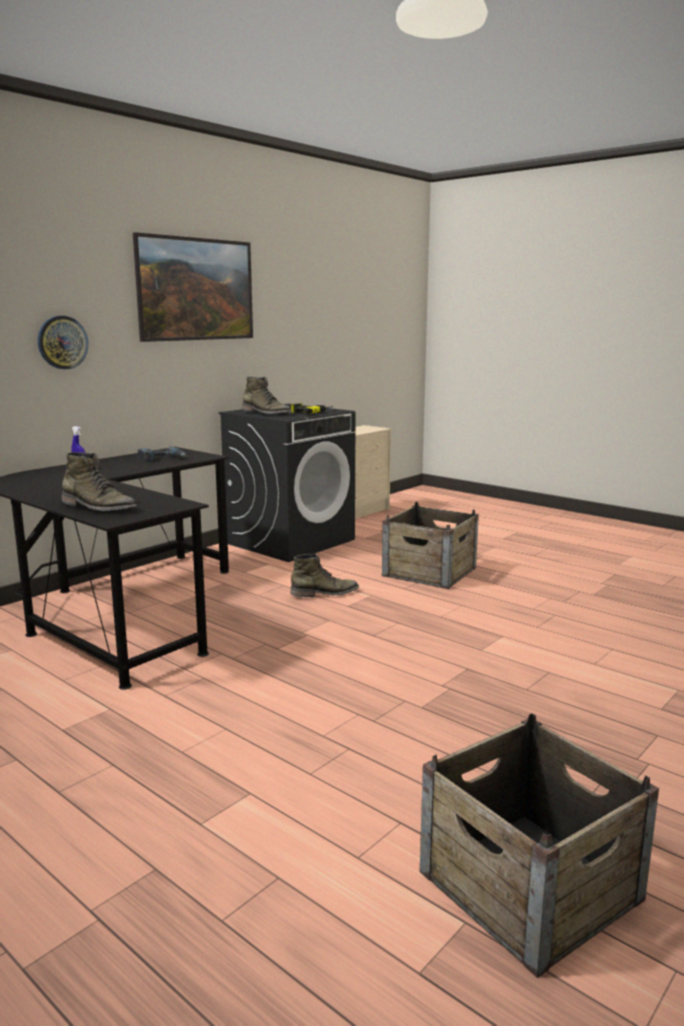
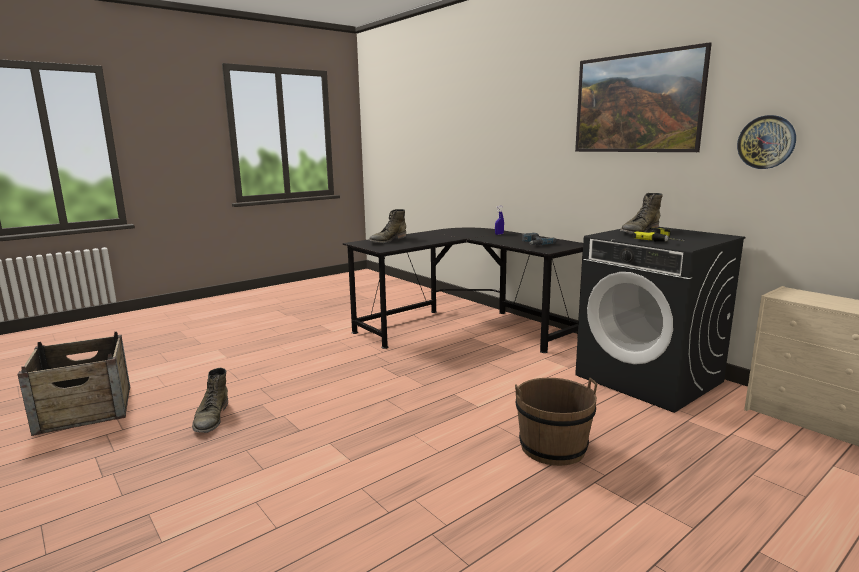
camera: 100 degrees right, 0 degrees up
(62, 342) = (525, 149): wall clock -> wall clock (766, 142)
(325, 593) = (486, 386): green boot -> green boot (211, 418)
(430, 572) = (553, 448): crate -> brown bucket

